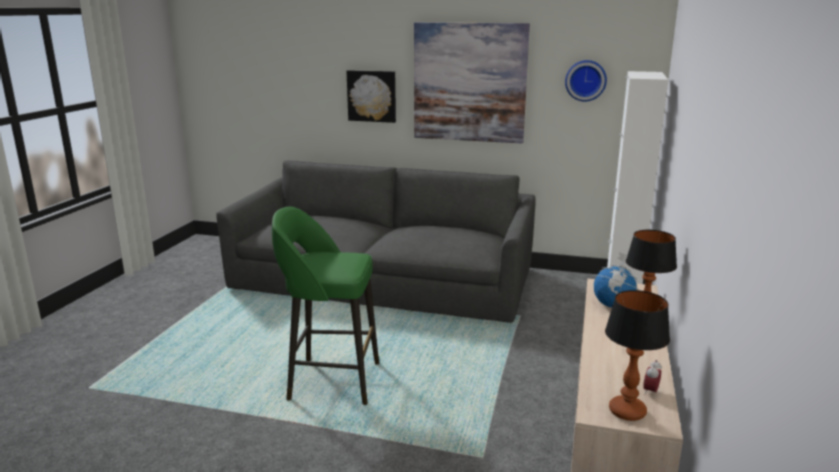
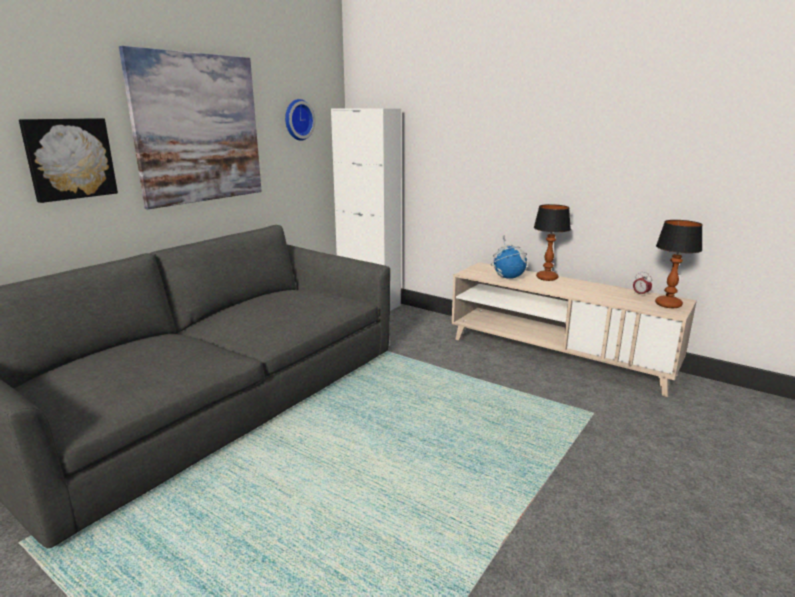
camera: 70 degrees left, 0 degrees up
(331, 380) = (437, 475): green stool -> none

